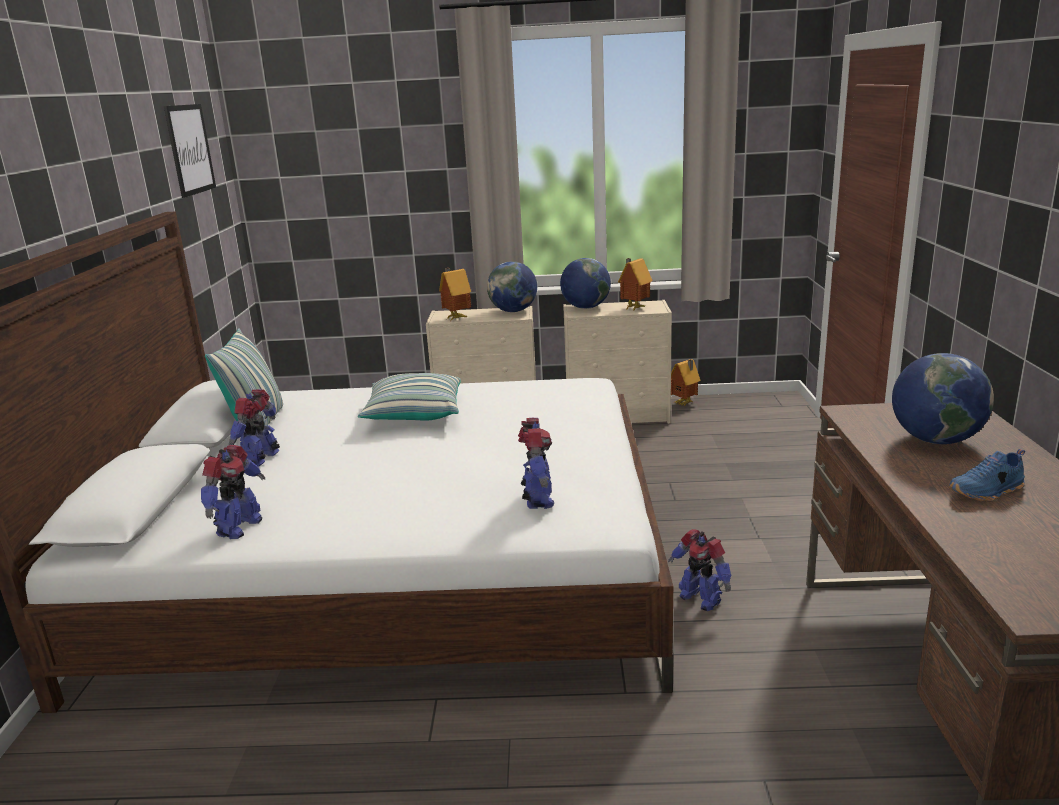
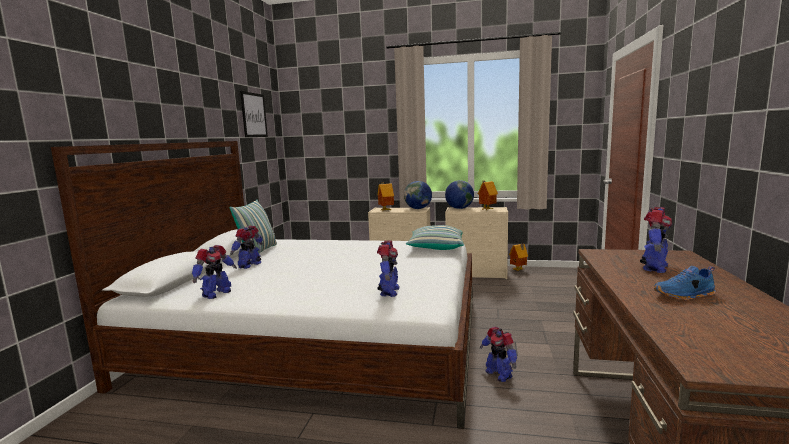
camera: 10 degrees right, 10 degrees down
(414, 414) = (343, 251): pillow -> pillow (436, 248)
(935, 440) = (653, 268): globe -> toy robot

